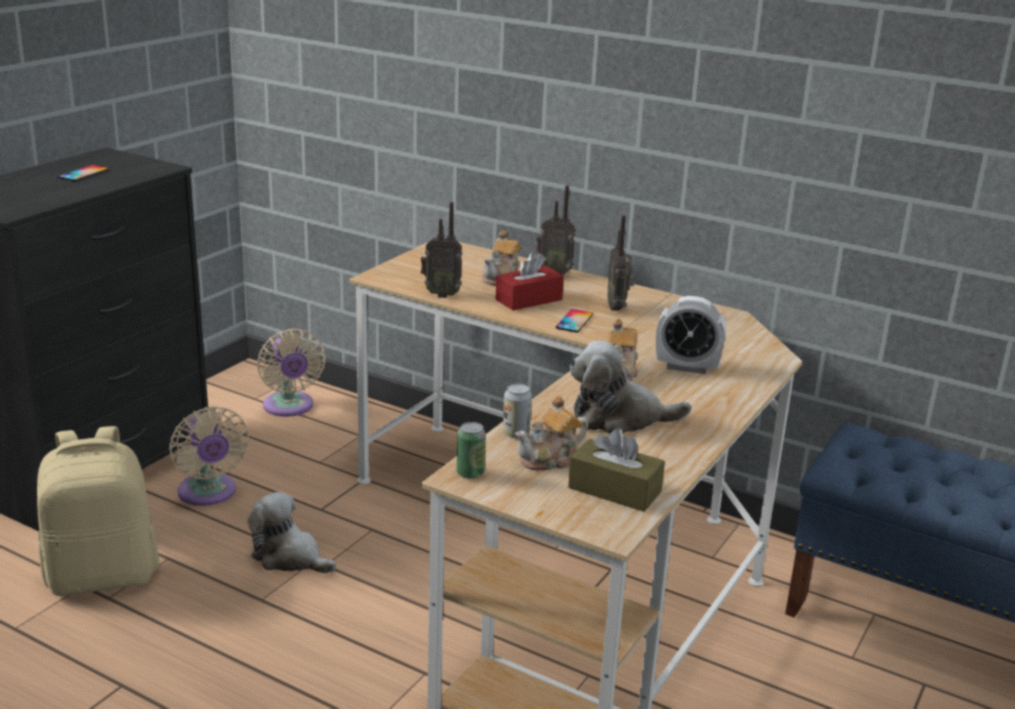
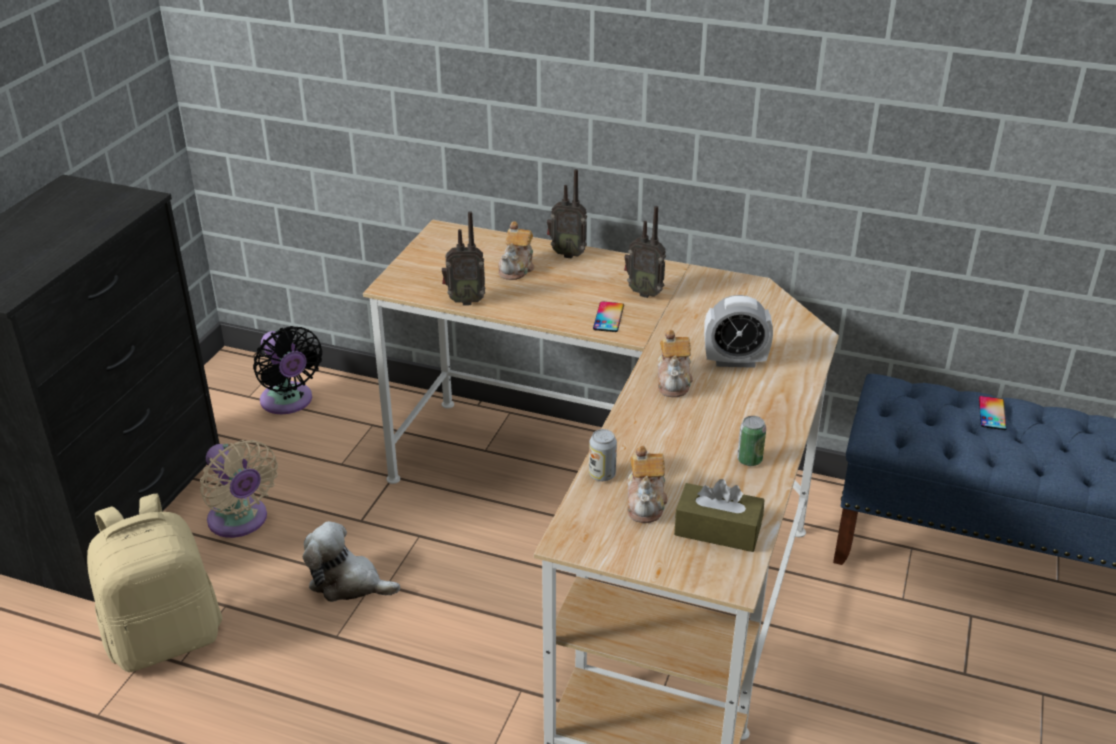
camera: 10 degrees left, 10 degrees up
(83, 173) = (56, 221): phone -> phone (992, 413)
(289, 407) = (288, 402): beige fan -> black fan
(470, 473) = (576, 534): can -> can (749, 460)
(528, 300) = (554, 295): red tissue box -> none
(550, 459) = (646, 502): teapot -> teapot turned 45 degrees counterclockwise
(618, 308) = (645, 292): radio -> radio turned 45 degrees counterclockwise
(619, 418) = (693, 439): plush toy -> none

